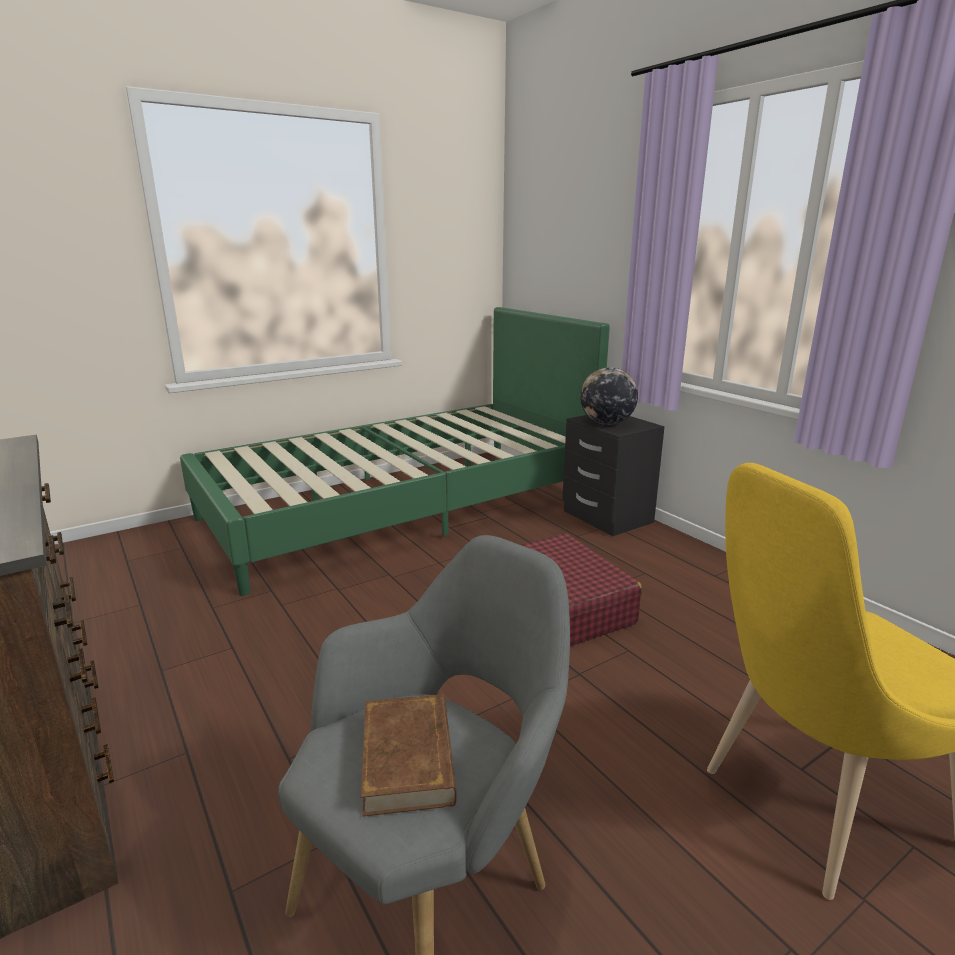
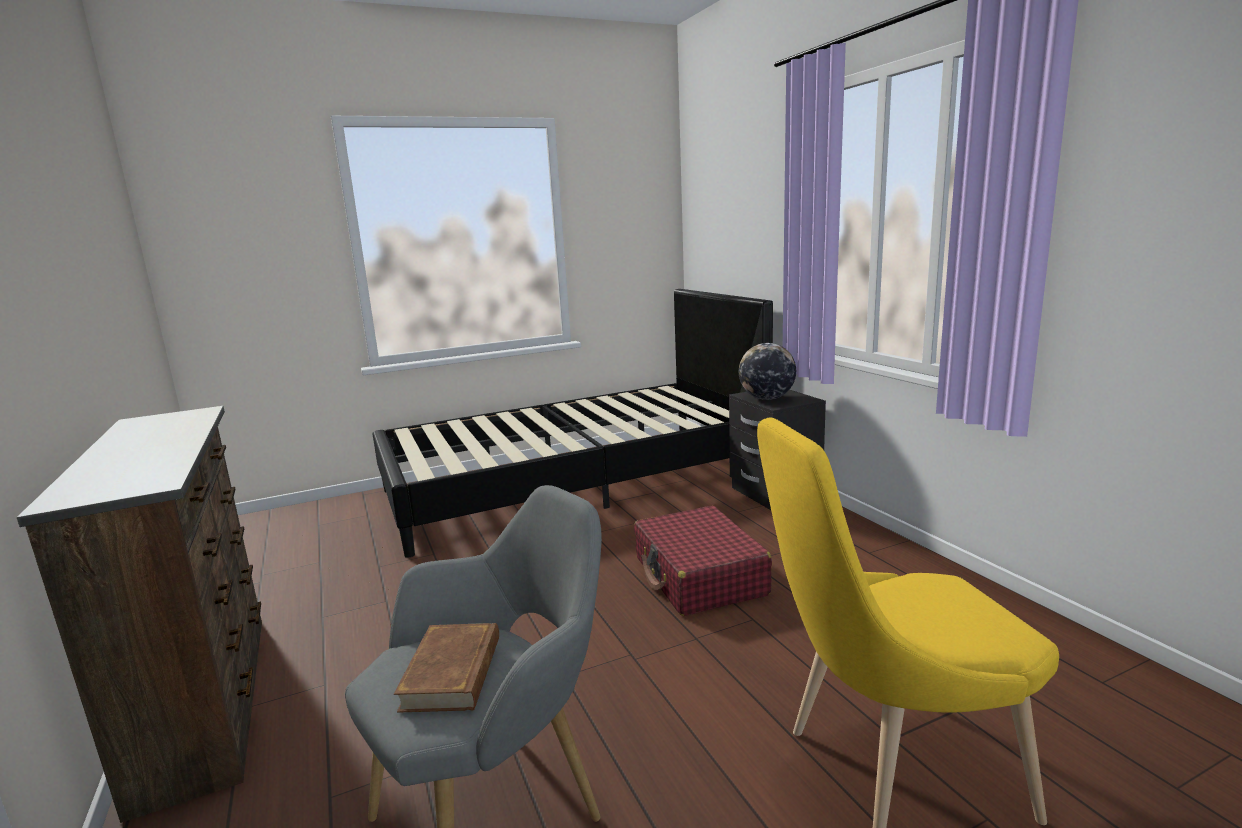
camera: 10 degrees right, 5 degrees down
(403, 507) = (575, 482): green bed -> black bed

